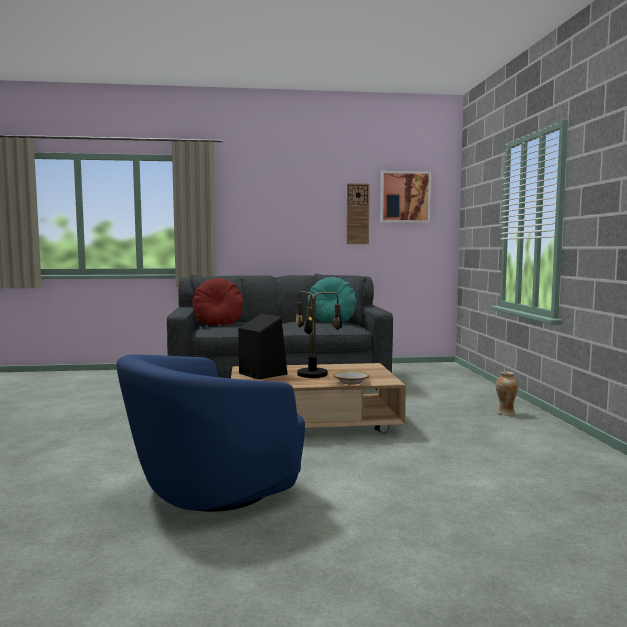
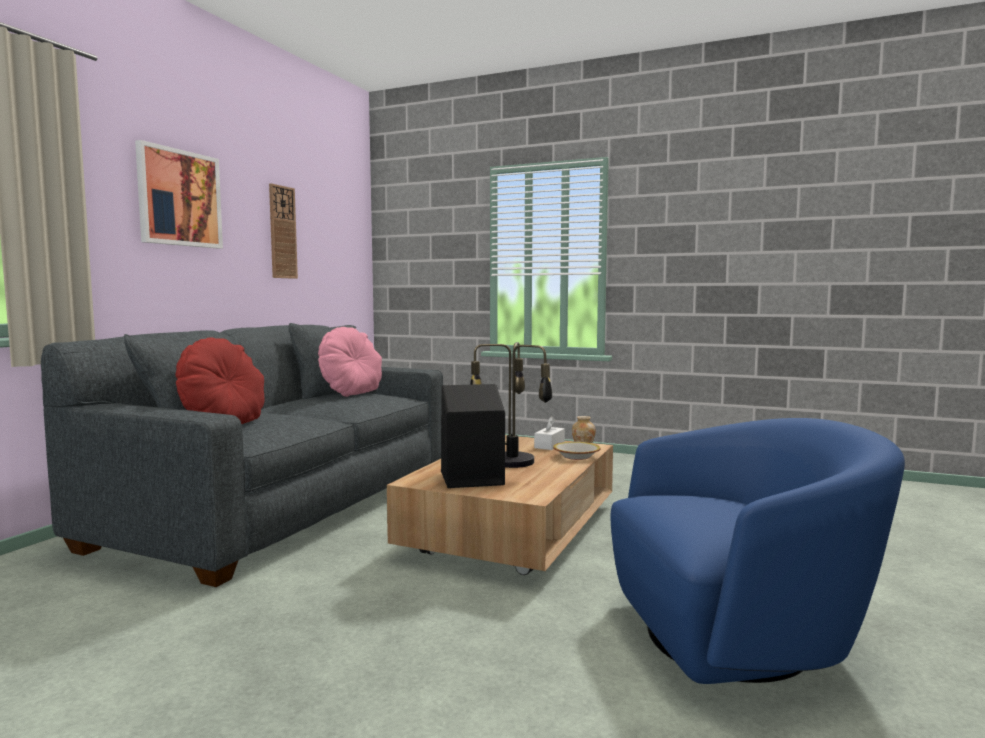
camera: 60 degrees left, 0 degrees up
(211, 491) = (740, 637): blue armchair -> blue armchair turned 90 degrees counterclockwise
(332, 322) = (351, 394): turquoise pillow -> pink pillow
(370, 374) = (549, 445): none -> white tissue box
(405, 197) = (327, 214): picture -> picture (179, 198)

